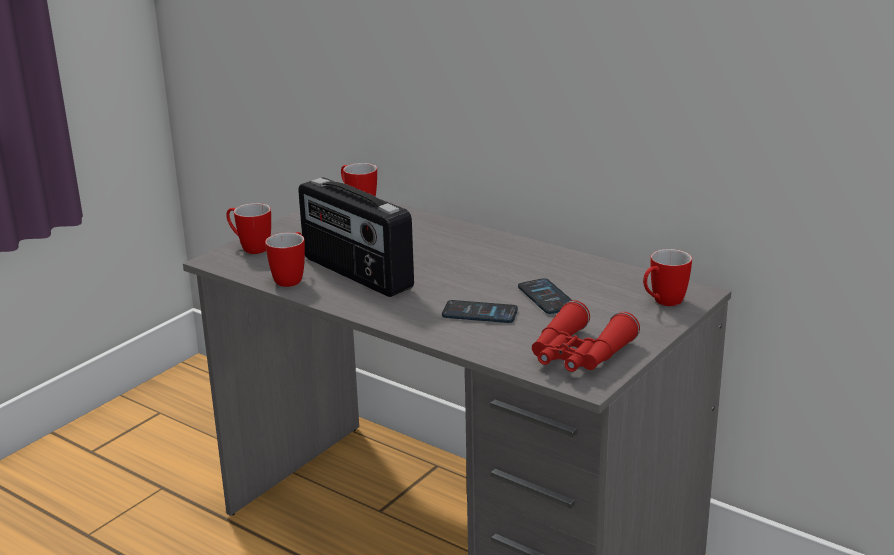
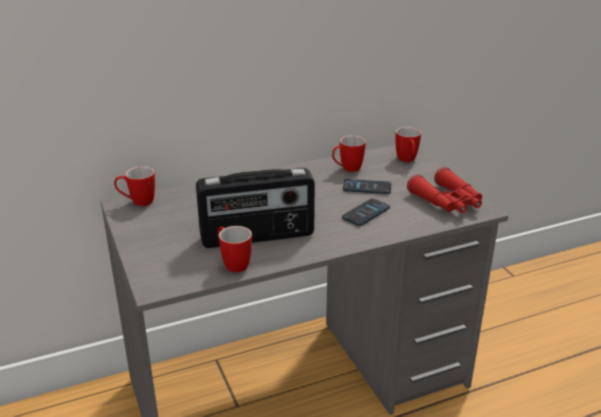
camera: 60 degrees left, 5 degrees up
(250, 248) = (153, 266): mug -> mug (347, 169)

